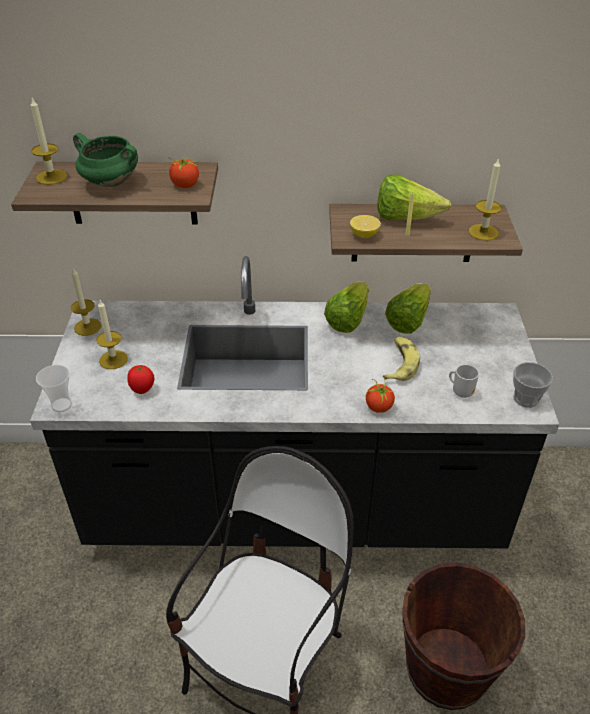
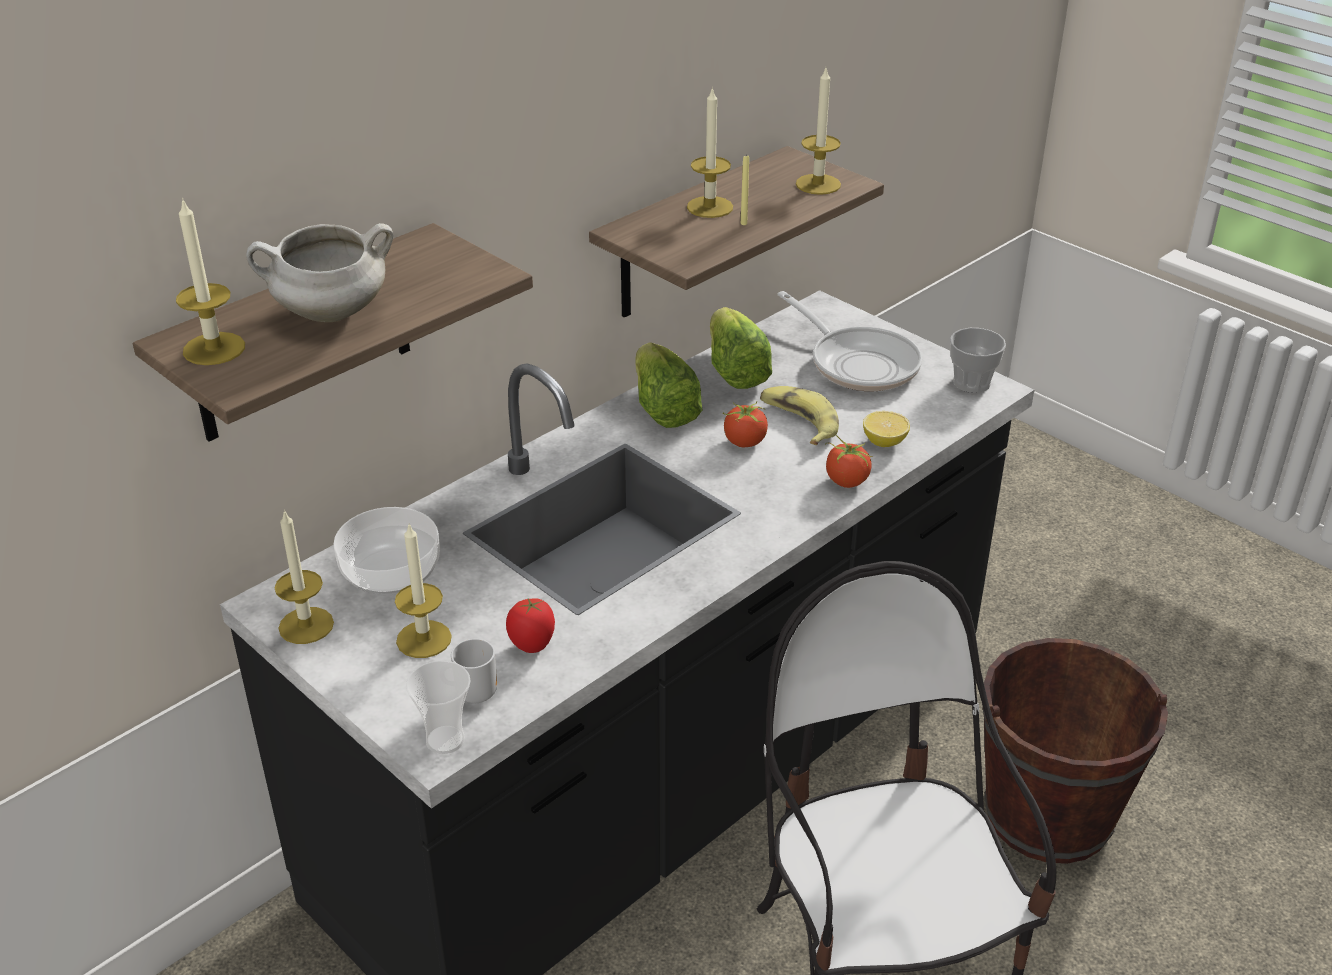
camera: 45 degrees left, 5 degrees down
(109, 183) = (330, 314): green cooking pot -> white cooking pot
(142, 324) = (389, 572): none -> bowl
(185, 185) = (450, 268): tomato -> tomato (744, 442)
(364, 235) = (697, 247): lemon -> lemon (884, 442)
(405, 218) = (710, 207): lettuce -> candle
(461, 392) = (904, 413): mug -> mug (473, 694)
(477, 352) = (858, 363): none -> frying pan

